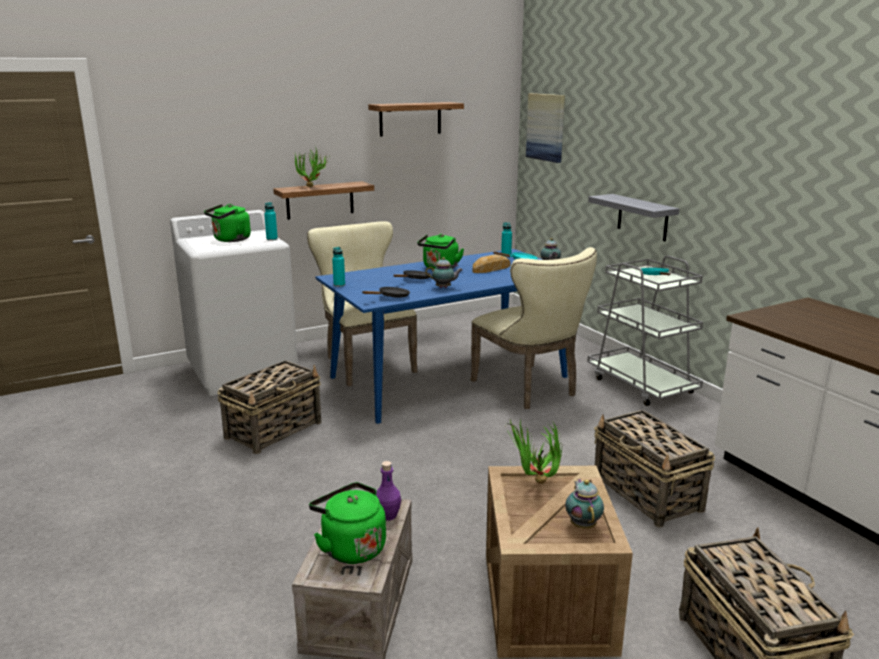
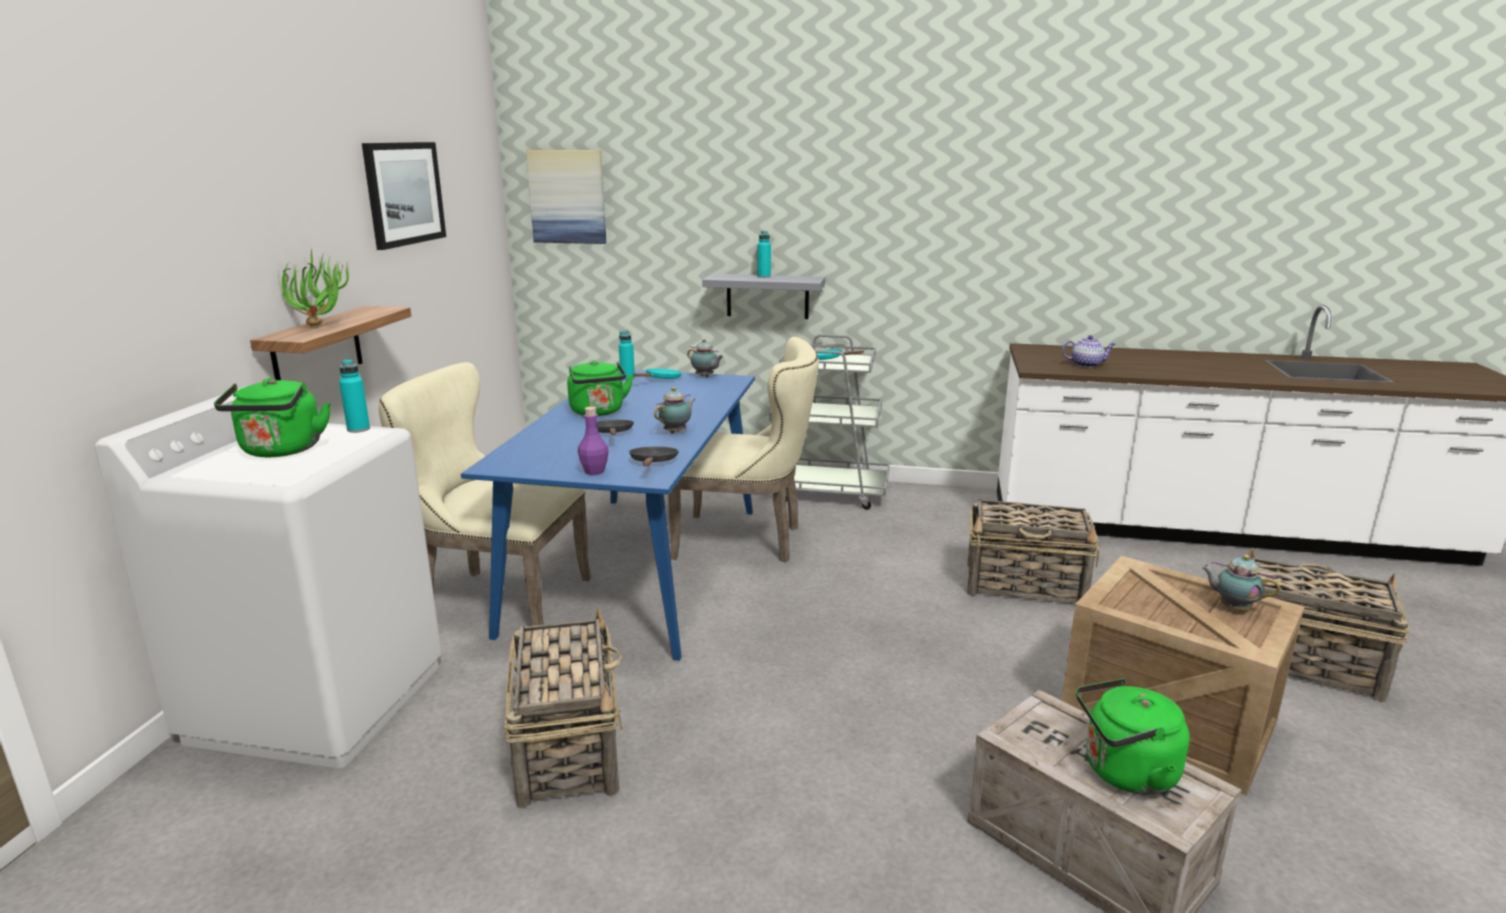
camera: 50 degrees left, 0 degrees up
(339, 285) = (538, 472): turquoise bottle -> turquoise bottle (764, 277)
(388, 515) = (1066, 718): purple bottle -> purple bottle (594, 471)
(410, 119) = (404, 193): shelf -> picture
(491, 268) = (657, 396): bread -> none
(534, 485) = (1133, 598): potted plant -> none
(812, 328) = (1087, 365): none -> teapot

